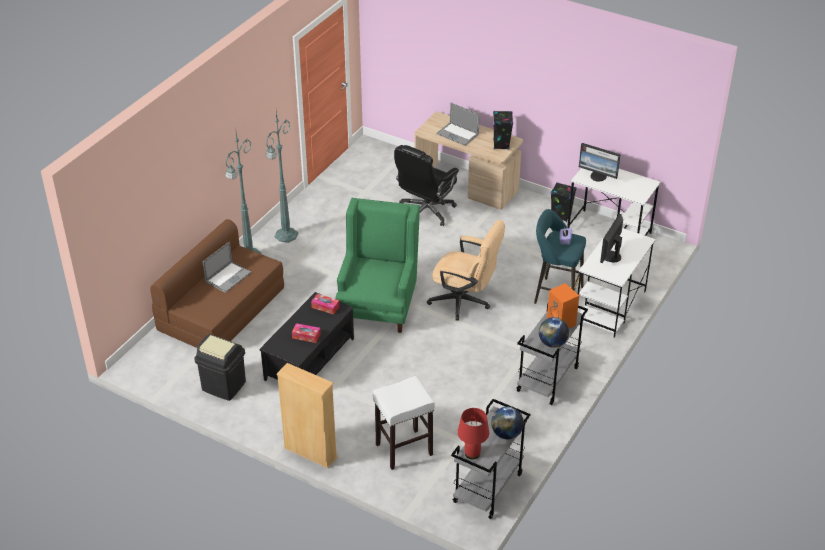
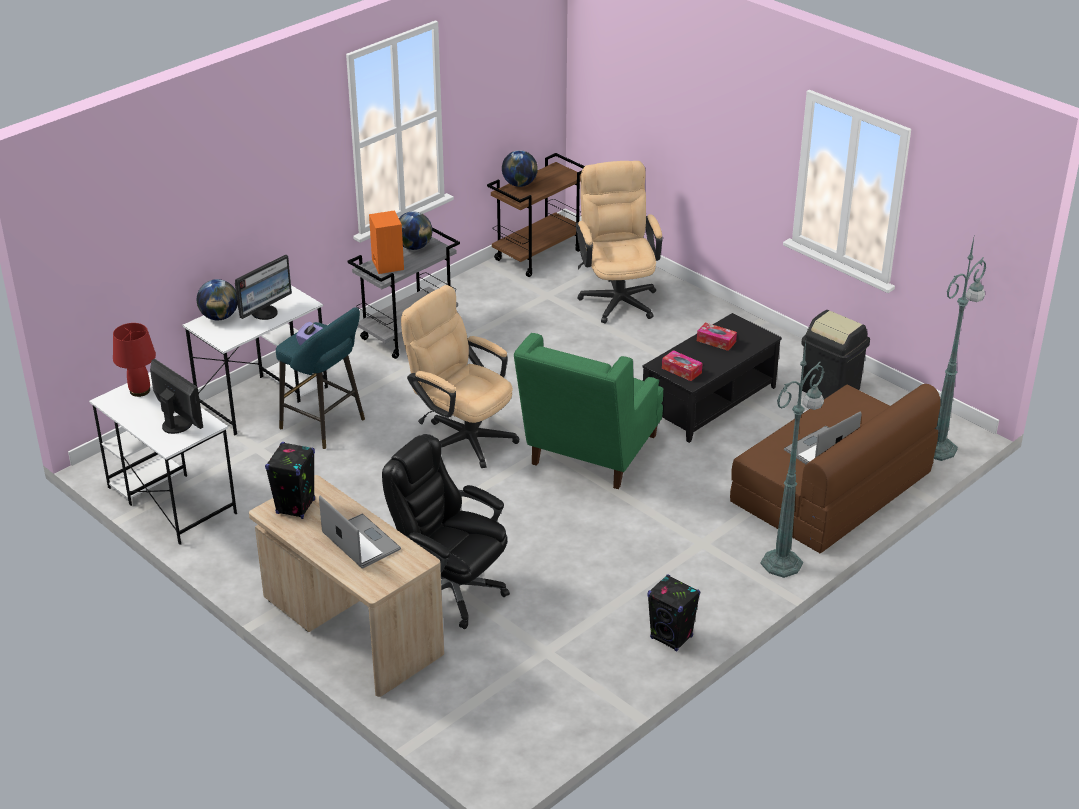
camera: 165 degrees left, 5 degrees down
(285, 236) = (714, 588): green floor lamp -> green floor lamp (939, 448)
(310, 452) = (727, 310): beige bookcase -> none
(403, 450) = (617, 297): white stool -> beige office chair
(425, 211) = (450, 591): black office chair -> black office chair turned 105 degrees counterclockwise
(472, 453) = (564, 176): red table lamp -> red table lamp (140, 391)
(488, 489) = (538, 255): grey cart -> brown cart
(561, 216) = (225, 541): black speaker -> black speaker (671, 637)
(637, 248) = (219, 317): none -> globe

